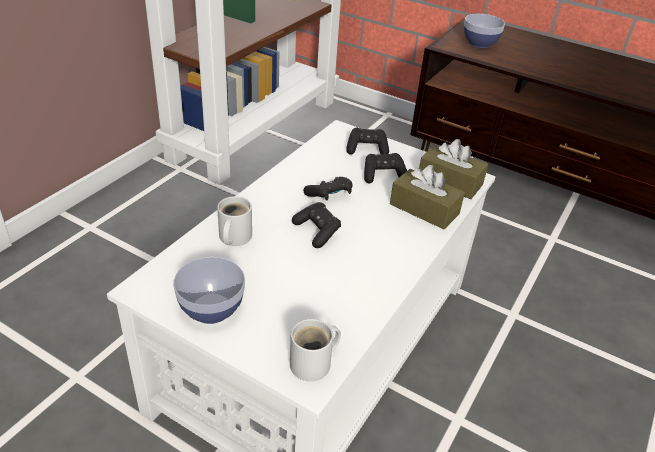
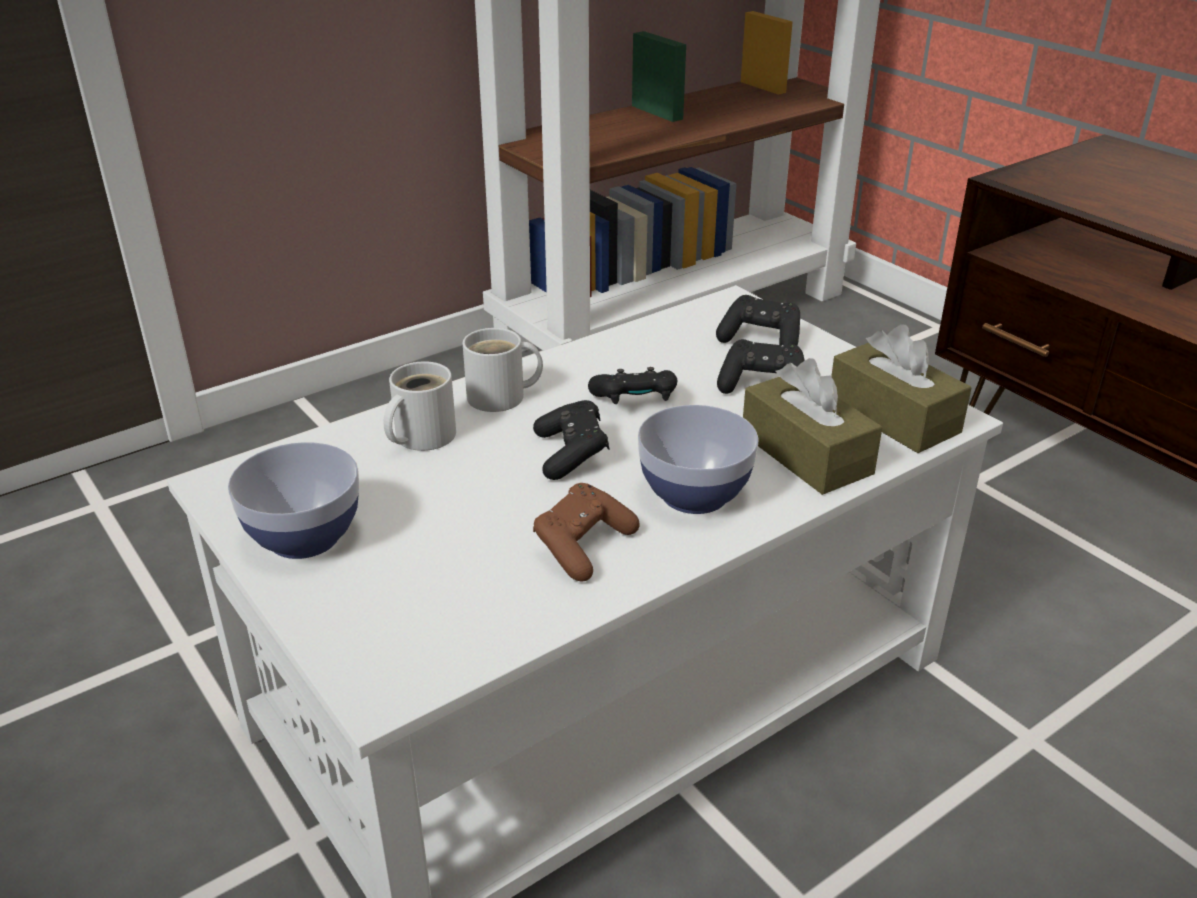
camera: 25 degrees right, 5 degrees down
(314, 364) = (411, 663): white mug -> white mug (501, 397)
(355, 281) = (583, 546): none -> brown game controller
(479, 43) = (1095, 180): bowl -> bowl (694, 494)

